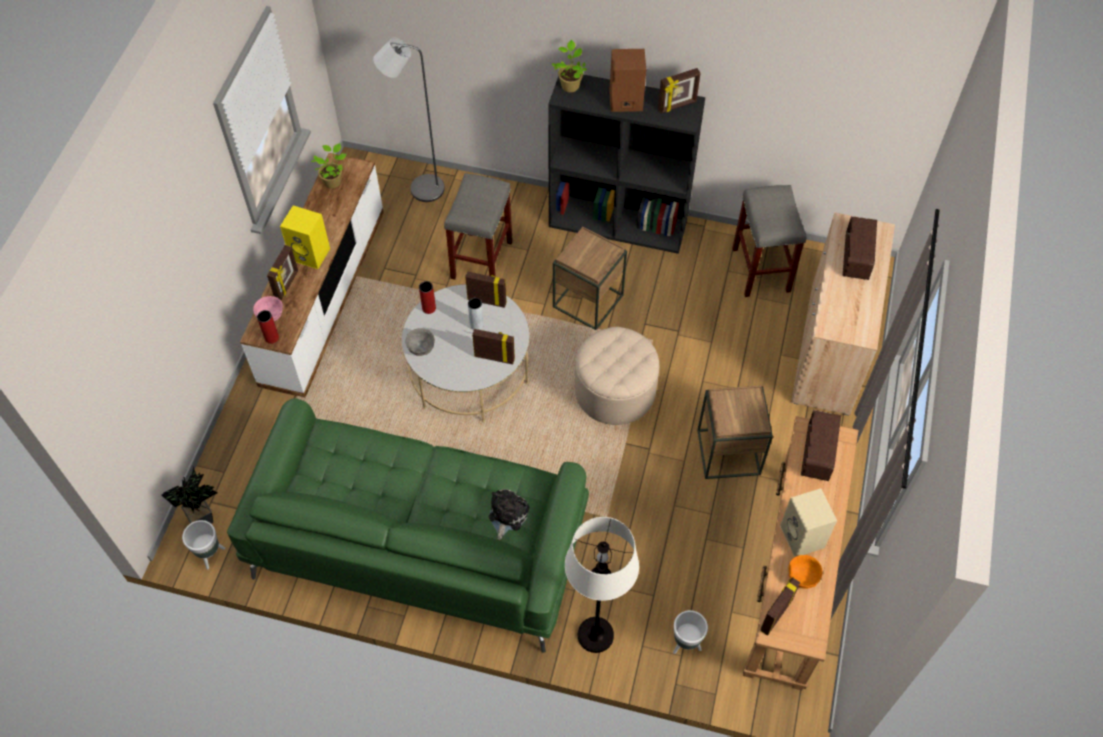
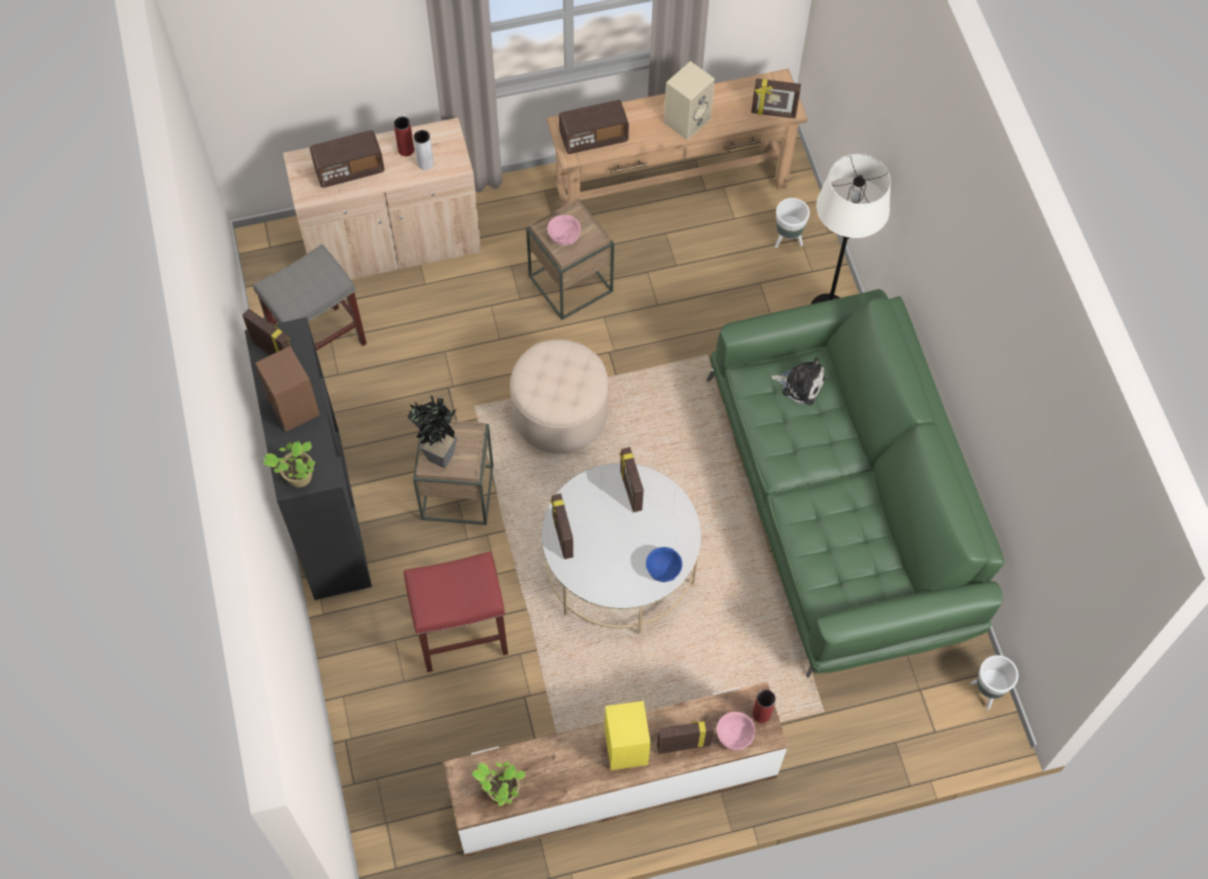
camera: 120 degrees left, 5 degrees up
(206, 520) = (956, 722): potted plant -> potted plant (438, 453)
(420, 189) = (390, 769): grey floor lamp -> none
(421, 347) = (663, 569): grey bowl -> blue bowl
(429, 308) = (608, 591): red vase -> red vase (406, 150)
(476, 324) = (600, 530): grey vase -> grey vase (425, 163)
(482, 261) = (463, 634): grey stool -> red stool
(507, 515) = (800, 384): plush toy -> plush toy turned 150 degrees counterclockwise
(737, 405) = (564, 236): none -> pink bowl
(803, 576) = (724, 107): orange bowl -> none

